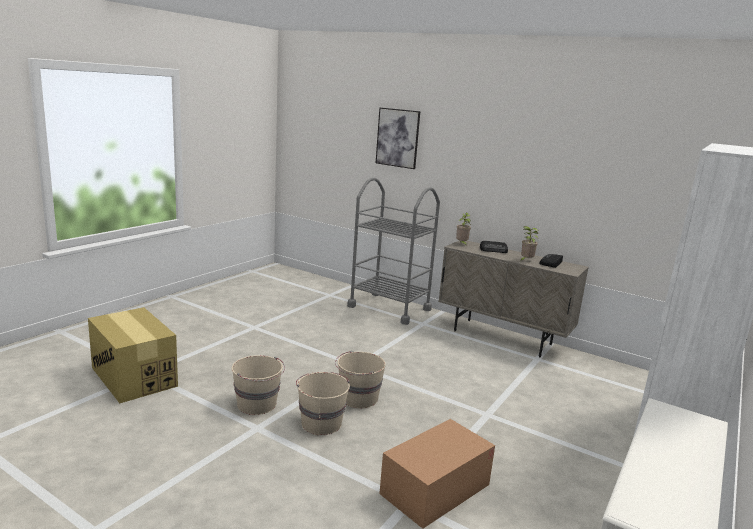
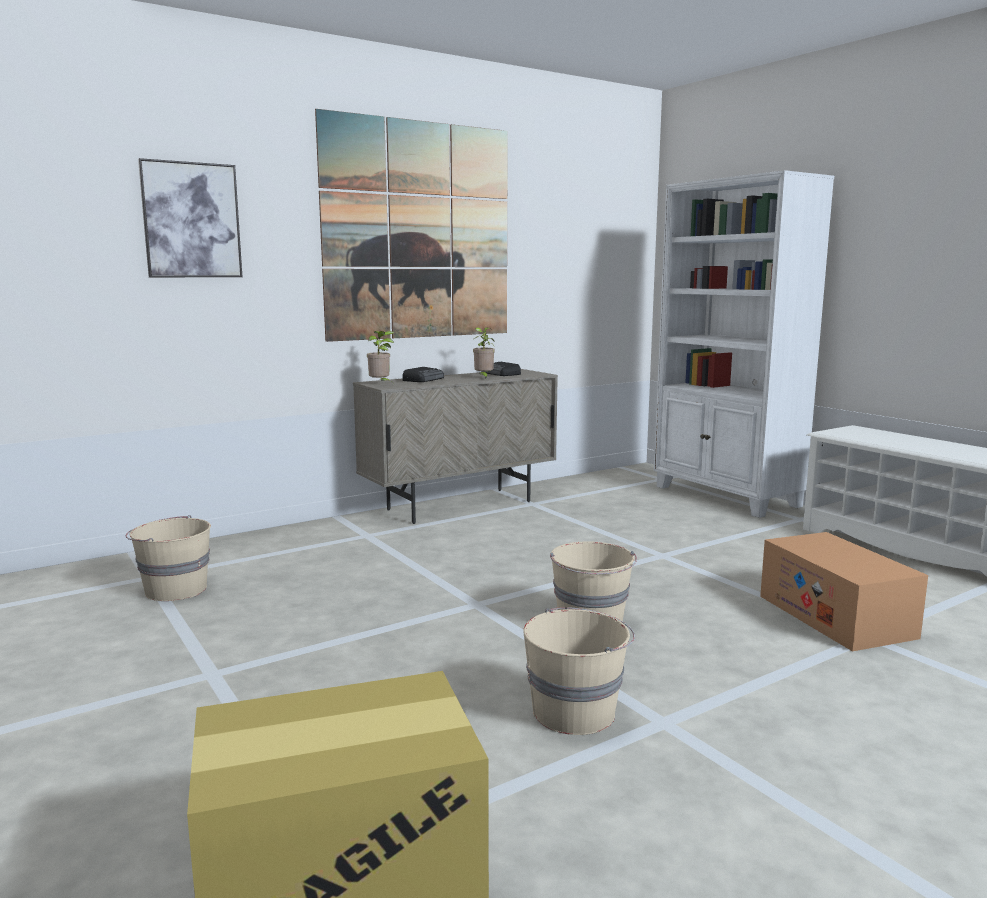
camera: 65 degrees left, 5 degrees down
(321, 422) = (658, 662): beige bucket -> beige bucket (174, 589)
(389, 308) = (279, 544): grey cart -> none
(522, 156) = (419, 231): none -> picture

